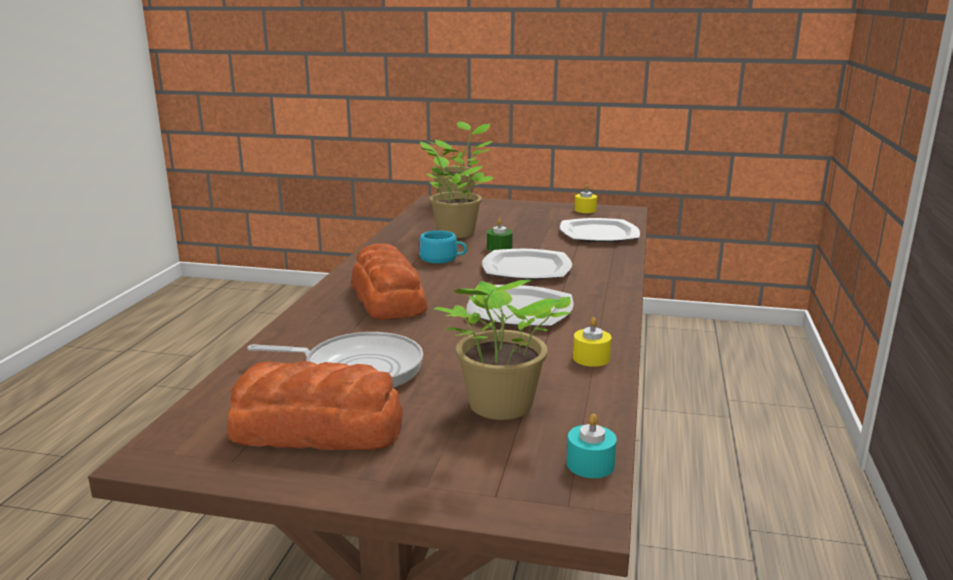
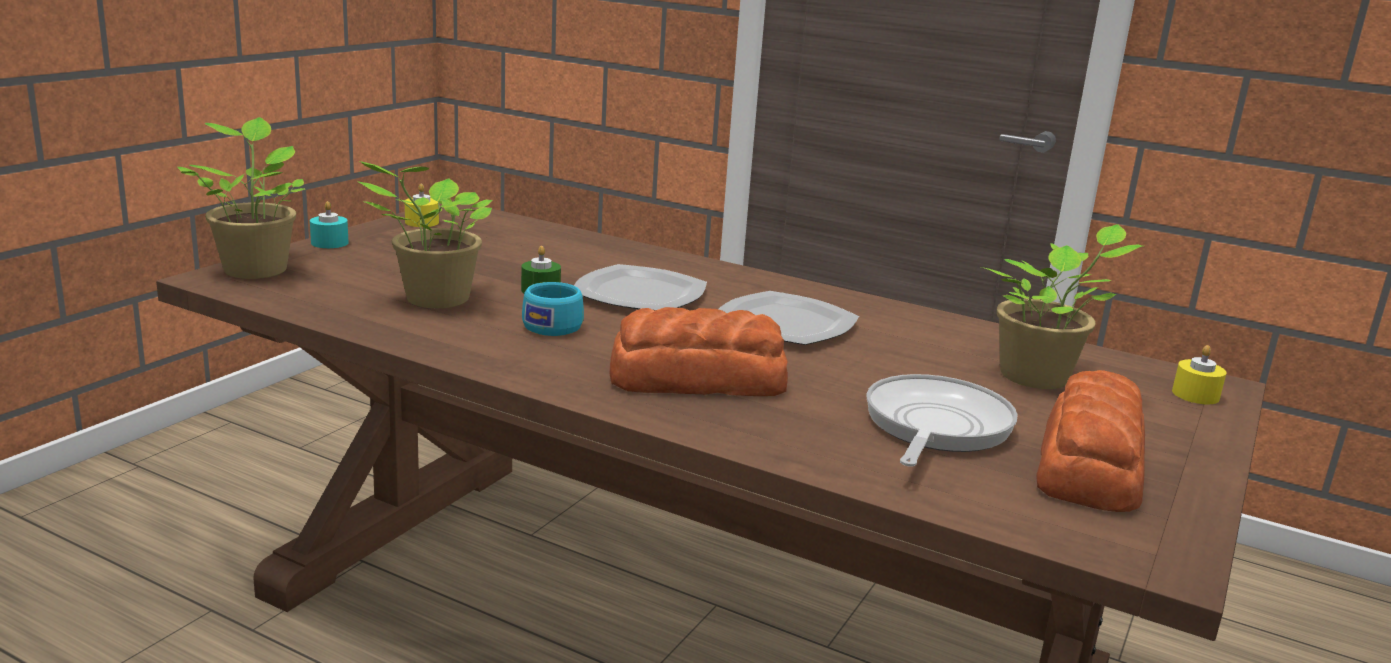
camera: 75 degrees left, 0 degrees up
(590, 464) = (1143, 367): turquoise candle -> turquoise candle (329, 243)
(591, 358) = (931, 323): yellow candle -> yellow candle (1195, 395)
(599, 233) = (537, 239): plate -> none

